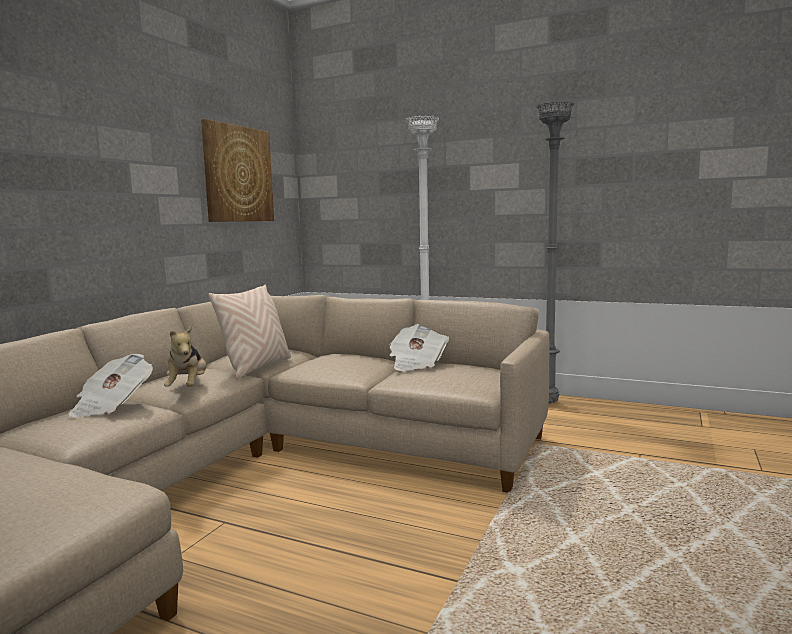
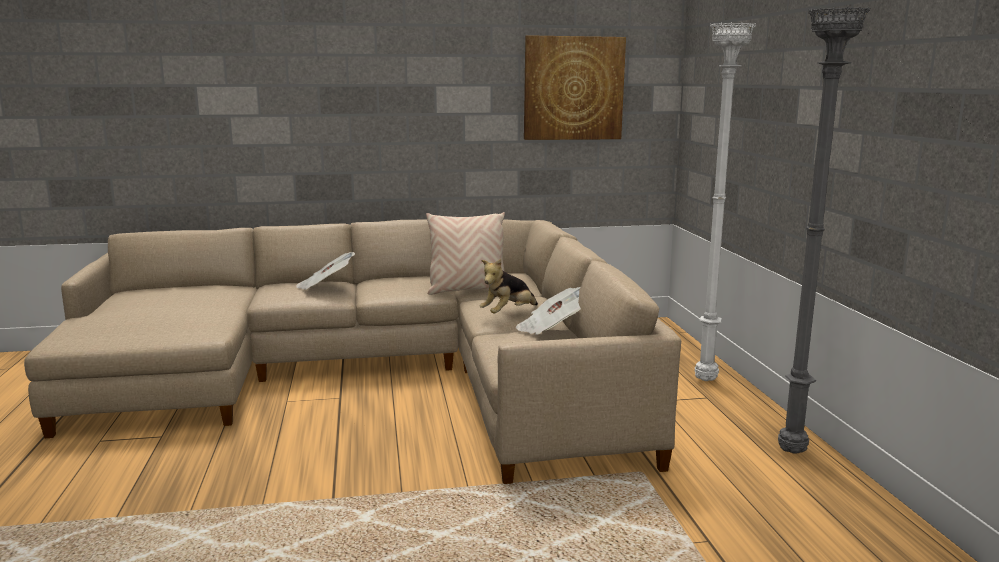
camera: 55 degrees right, 5 degrees up
(188, 387) = (384, 289): plush toy -> plush toy (508, 313)

